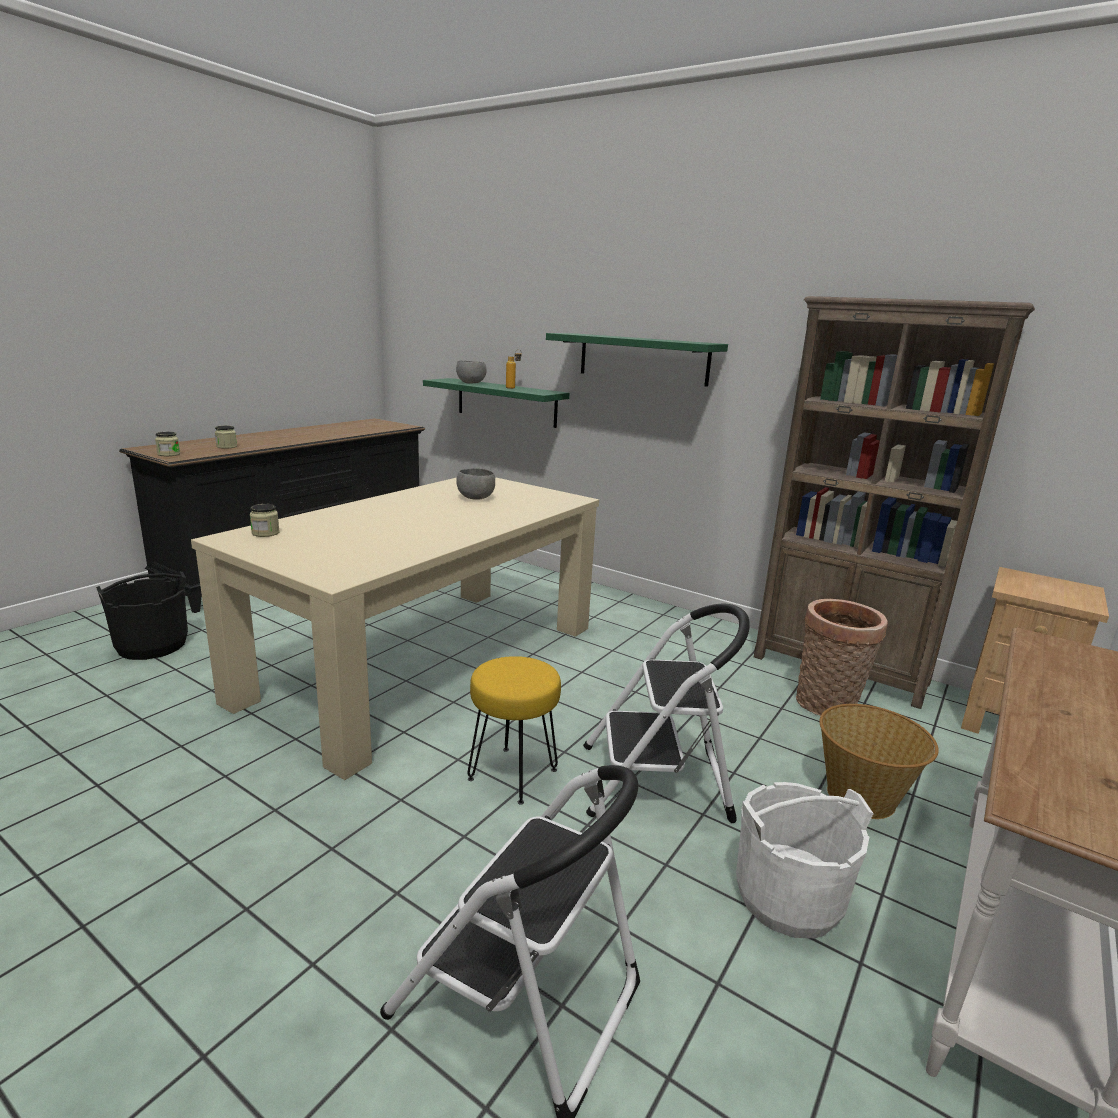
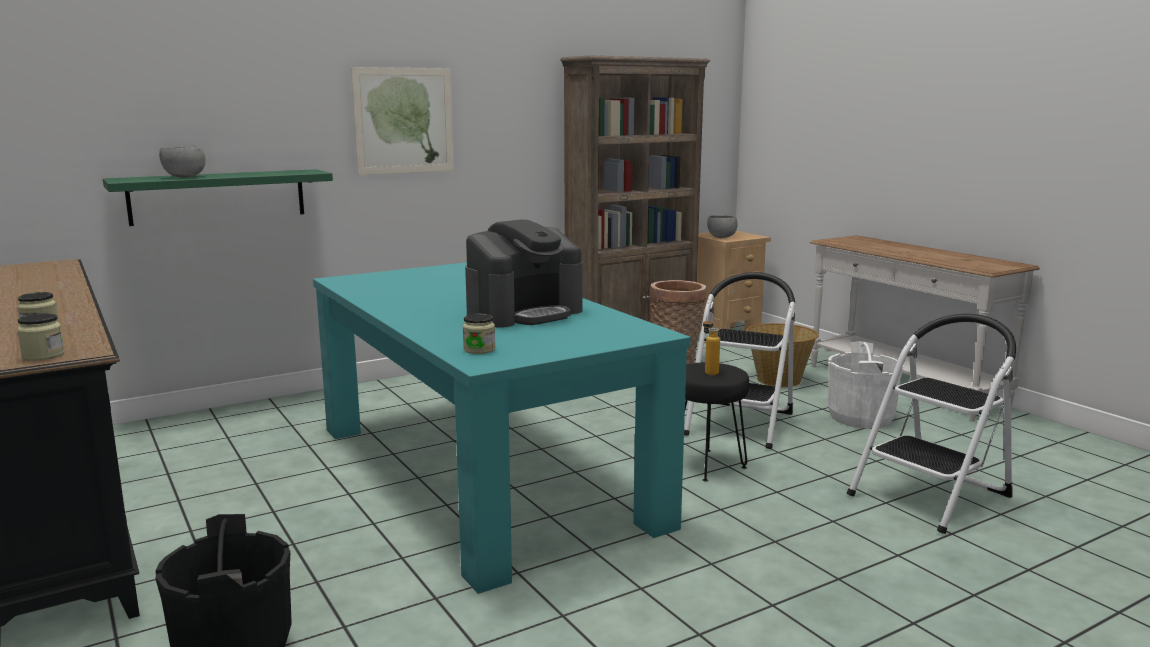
camera: 65 degrees left, 5 degrees down
(396, 532) = (524, 313): none -> coffee machine
(426, 661) = (481, 473): beige dining table -> turquoise dining table
(475, 498) = (428, 286): grey bowl -> grey bowl (721, 237)
(513, 388) = (254, 173): bottle -> bottle (709, 372)
(513, 775) = (707, 465): yellow stool -> black stool
(643, 359) = (404, 121): green shelf -> picture

